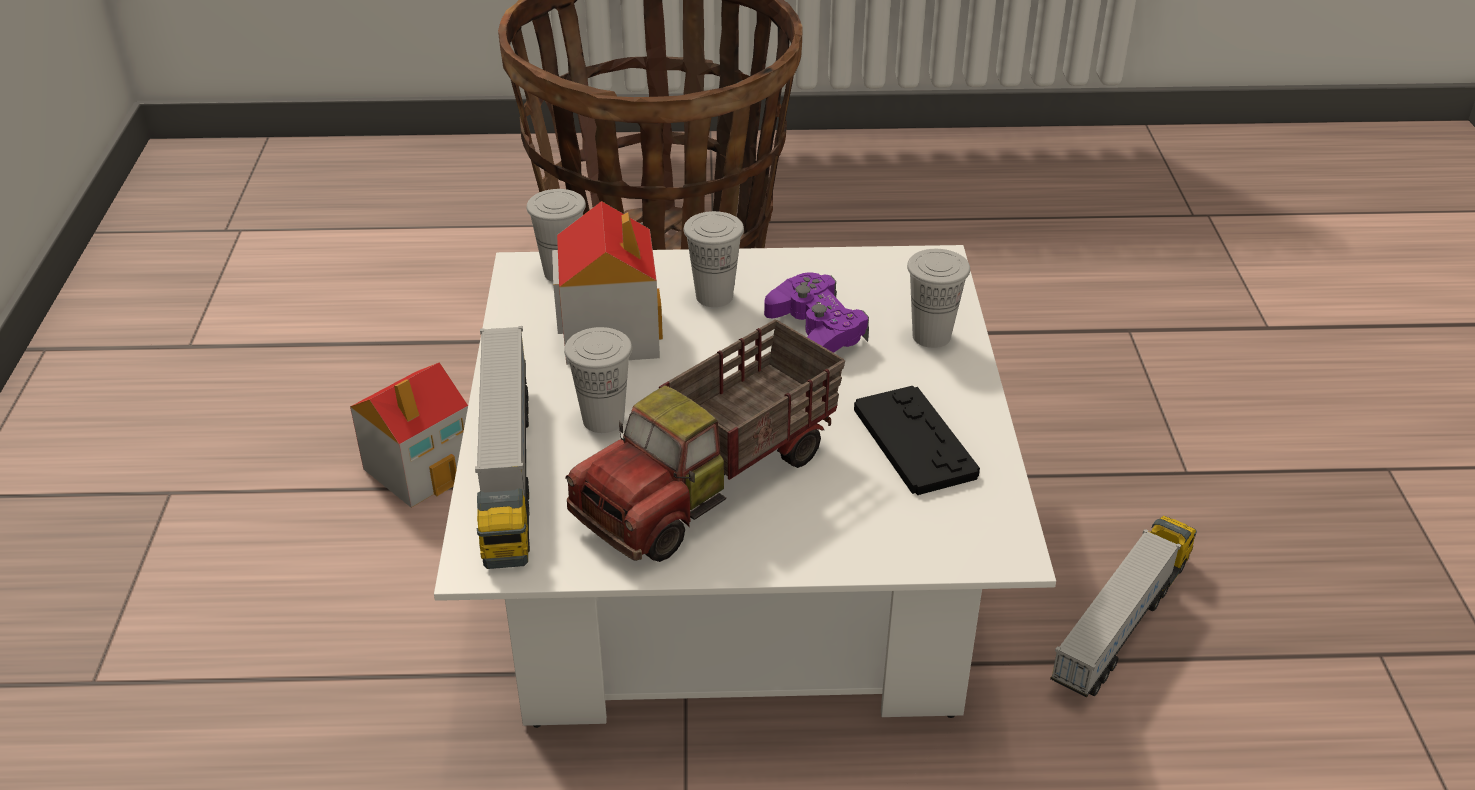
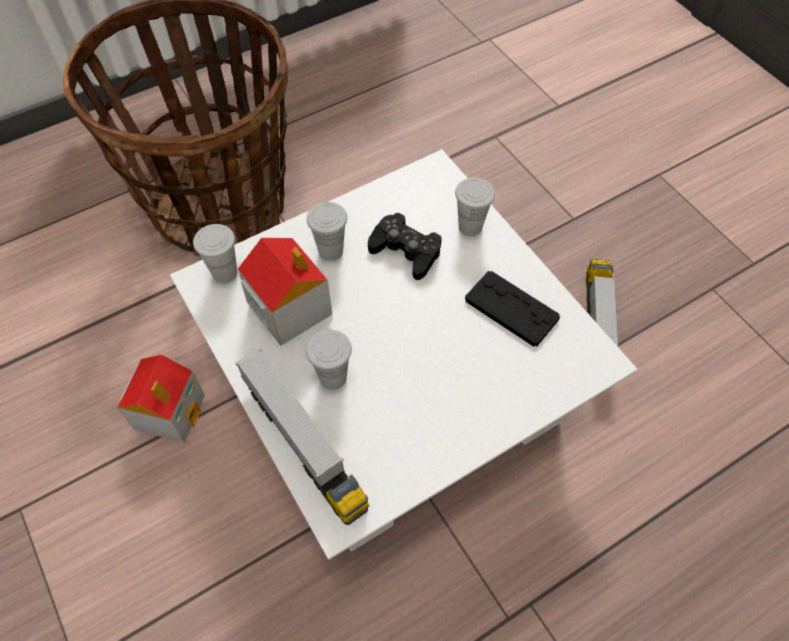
camera: 30 degrees left, 20 degrees up
(712, 483) = (426, 393): toy truck -> none
(816, 330) = (405, 251): purple game controller -> black game controller

